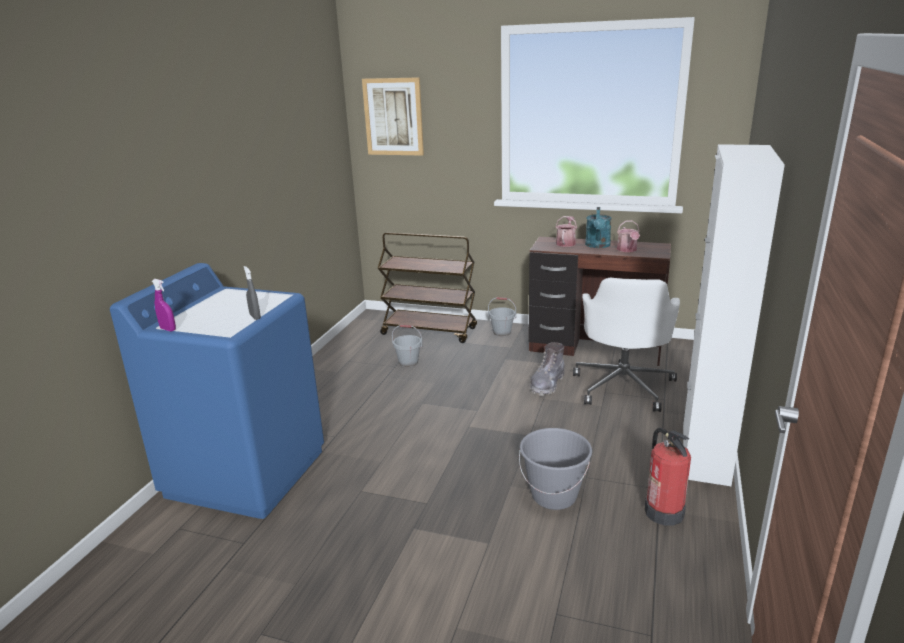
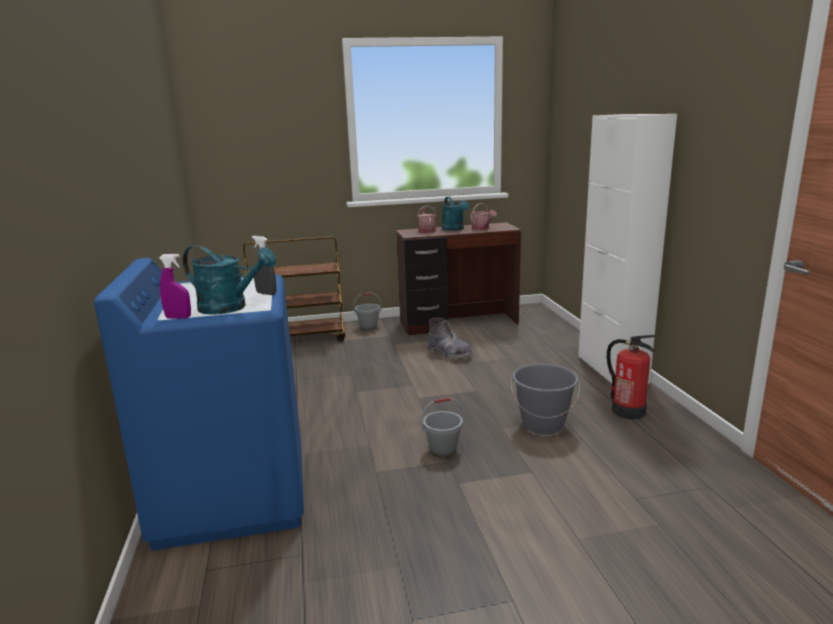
camera: 30 degrees left, 5 degrees down
(211, 327) = (230, 308): none -> turquoise watering can
(393, 117) = (234, 127): picture -> none
(408, 362) = (306, 365): grey bucket -> grey bucket (443, 450)
(547, 384) = (449, 354): grey boot -> grey boot turned 45 degrees counterclockwise
(623, 386) = (508, 342): white office chair -> none

